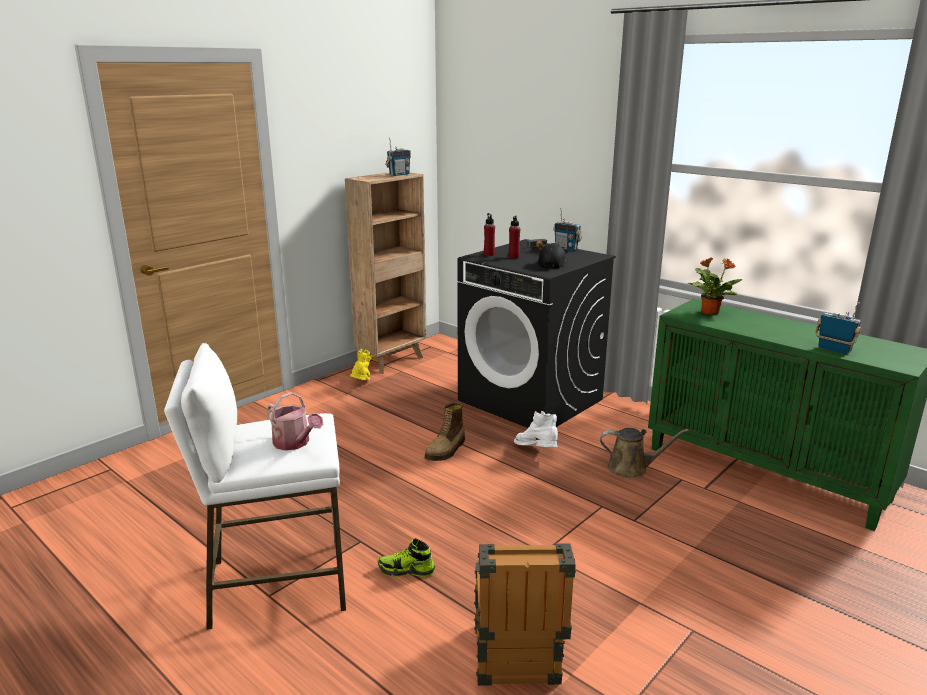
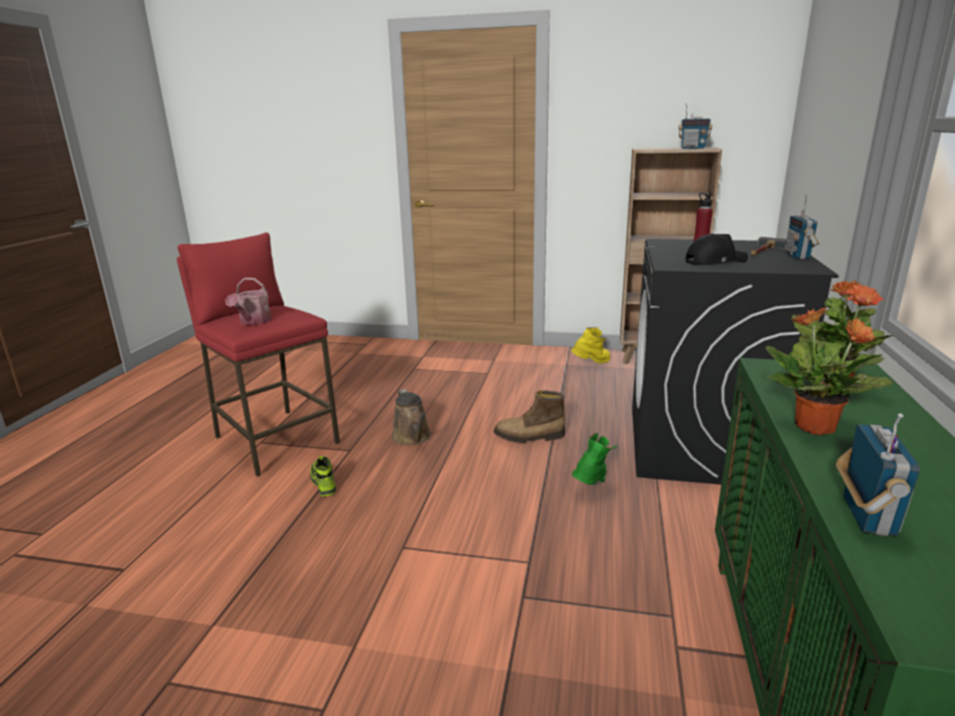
camera: 60 degrees right, 0 degrees up
(277, 584) = (275, 440): white stool -> red stool
(489, 254) = (684, 242): red bottle -> none
(516, 664) = (217, 584): crate -> none
(536, 452) = (591, 485): white boot -> green boot
(631, 468) = (643, 562): brown watering can -> brown watering can (412, 437)
(756, 331) = (816, 428): none -> potted plant

